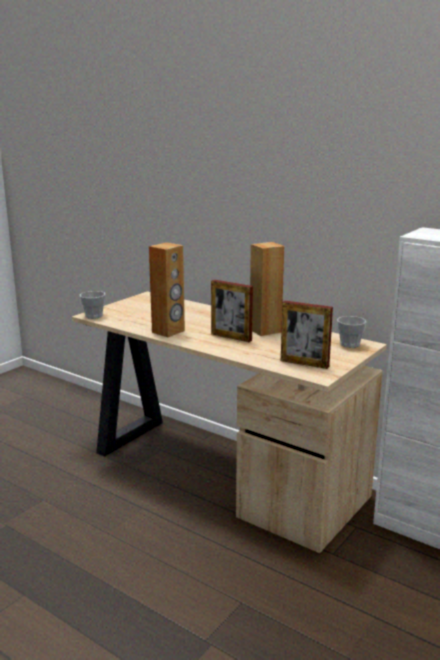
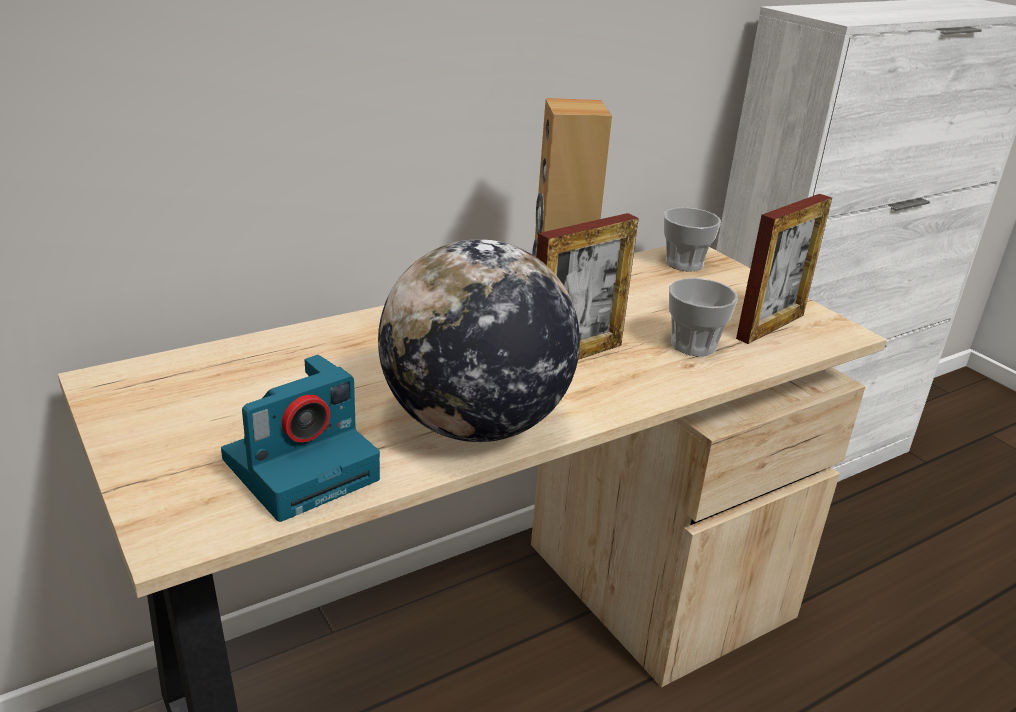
camera: 70 degrees left, 10 degrees up
(93, 316) = (192, 528): cup -> cup (693, 345)
(127, 319) = (302, 467): none -> camera
(168, 331) = (475, 425): brown speaker -> globe

